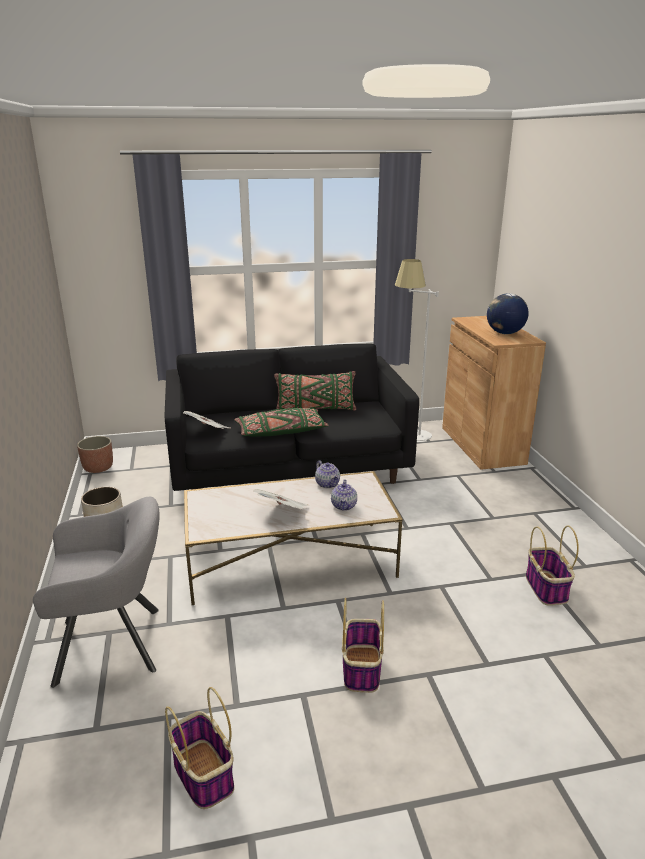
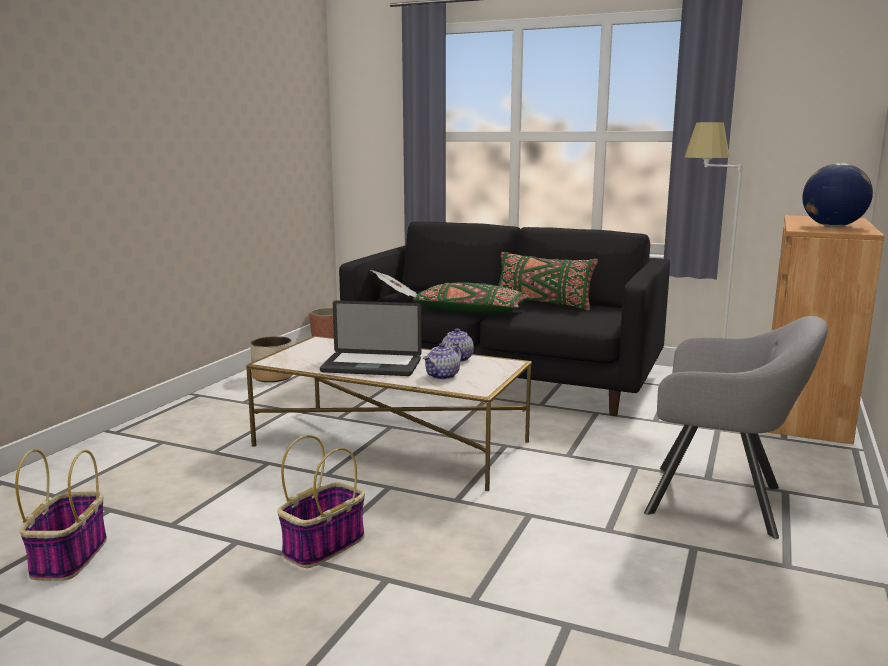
camera: 35 degrees right, 10 degrees down
(115, 644) = (154, 450): grey armchair -> grey armchair (722, 501)
(283, 512) = (371, 366): newspaper -> laptop
(546, 588) = (680, 566): basket -> none

